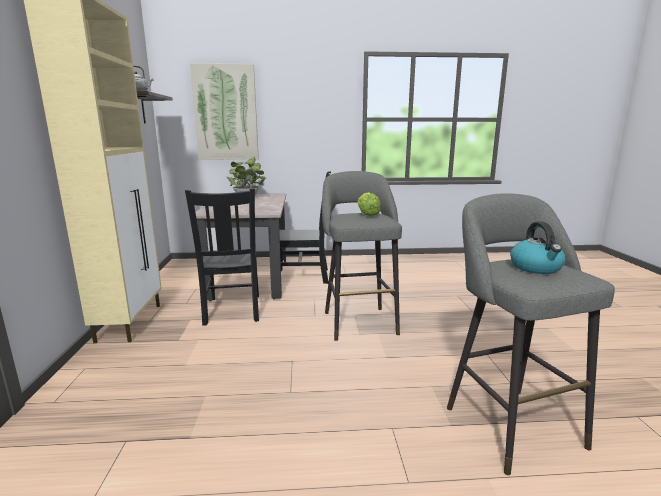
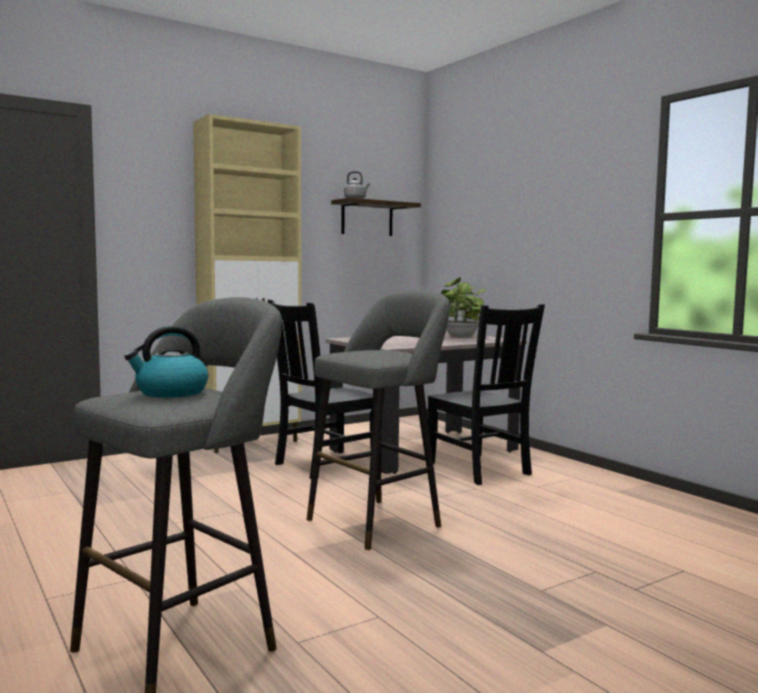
camera: 60 degrees right, 10 degrees down
(226, 113) = (483, 219): picture -> none
(367, 214) = (389, 352): lettuce -> none

